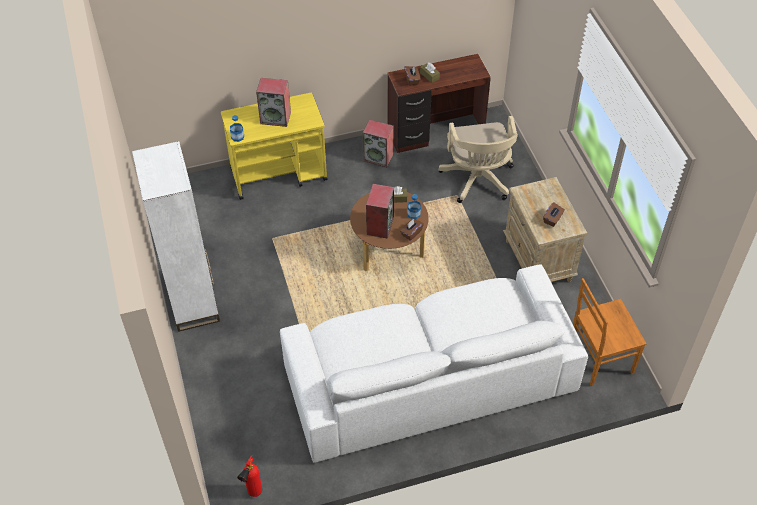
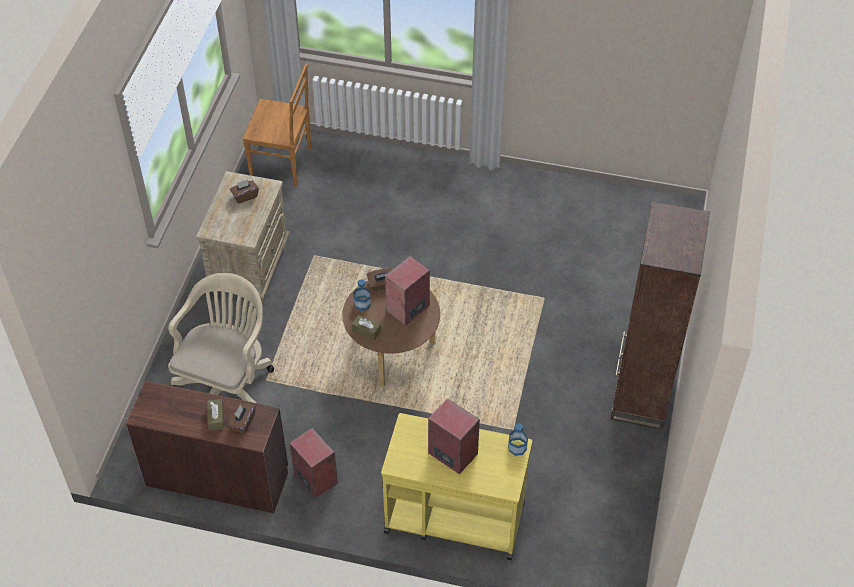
camera: 150 degrees left, 0 degrees up
(193, 302) = (641, 394): white bookcase -> brown bookcase
(253, 494) = (661, 197): fire extinguisher -> none
(429, 377) = (446, 216): white sofa -> none

